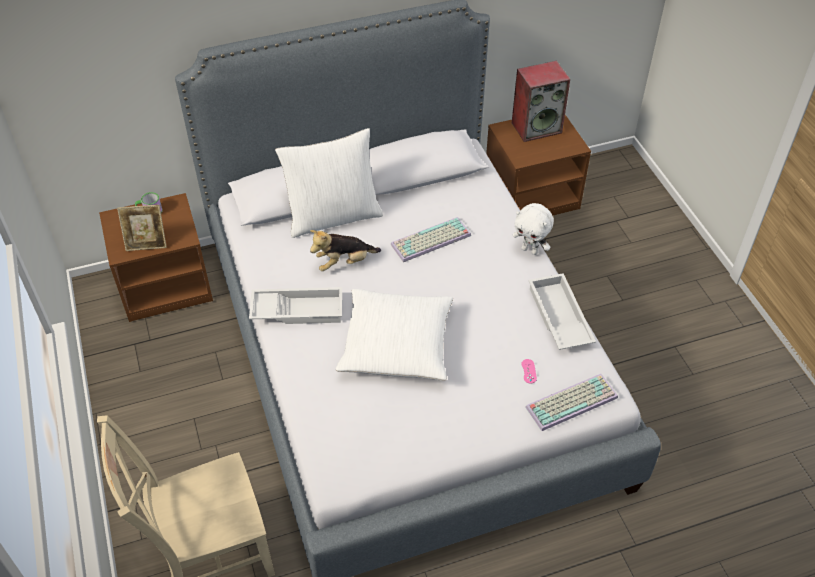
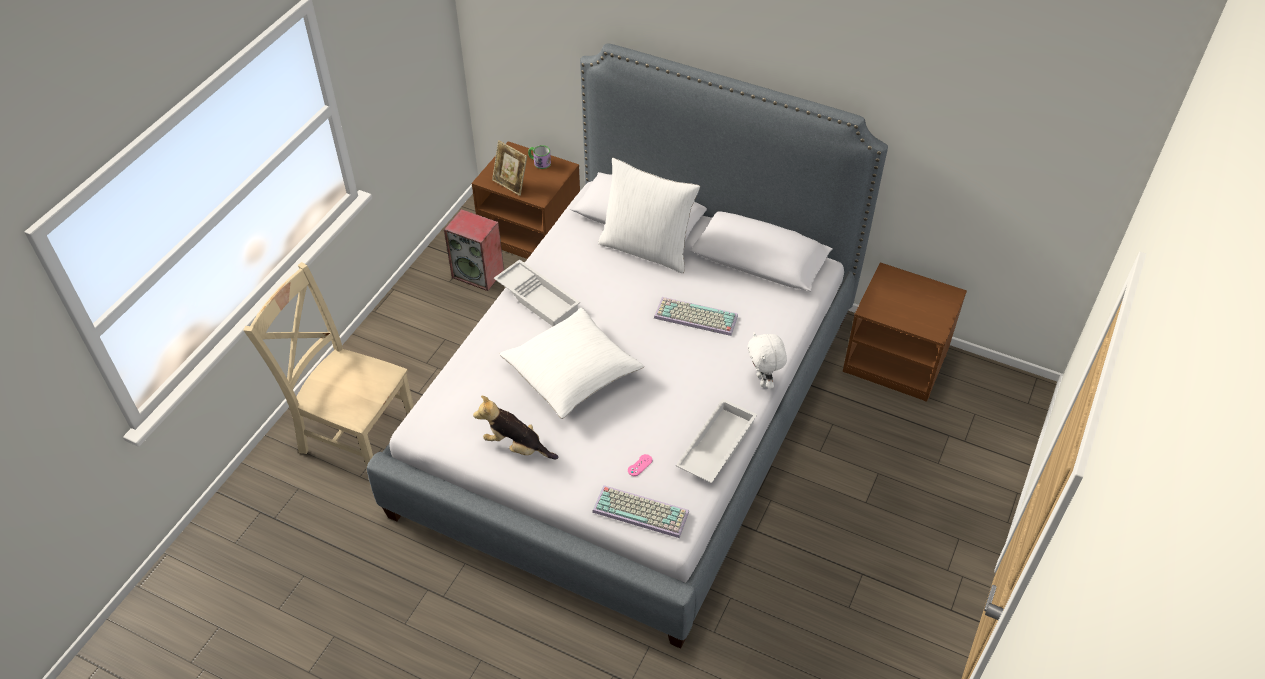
camera: 45 degrees right, 0 degrees up
(344, 263) = (611, 288): plush toy -> plush toy (516, 446)
(537, 127) = (921, 292): speaker -> speaker (479, 273)

